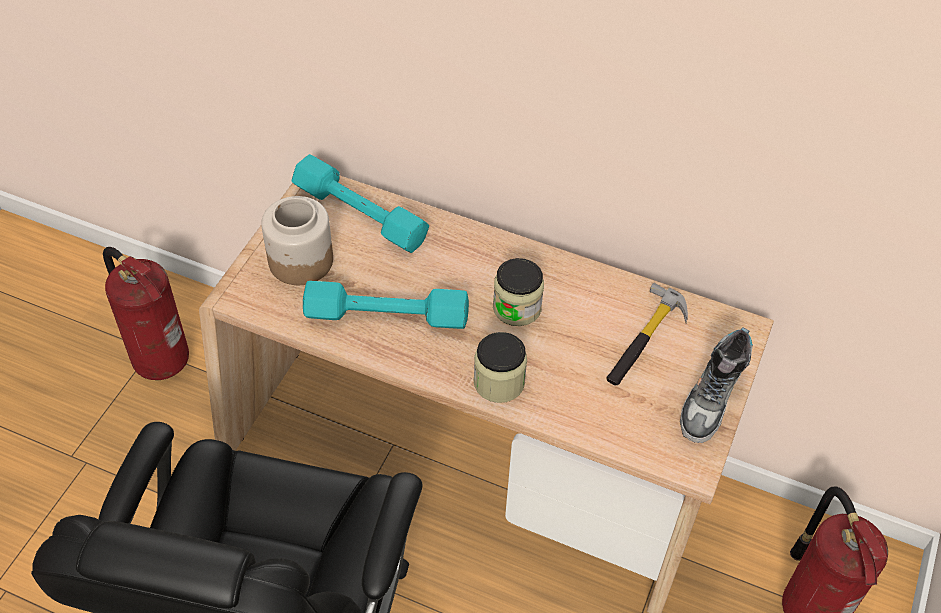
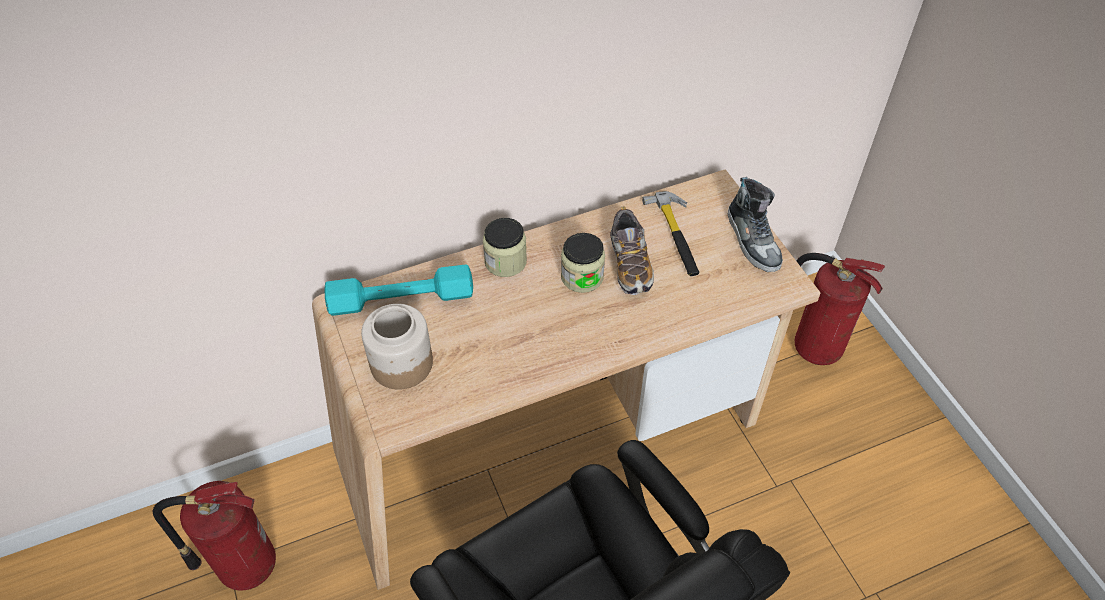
camera: 45 degrees left, 0 degrees up
(386, 316) = (509, 350): turquoise dumbbell -> none
(499, 382) = (631, 331): jar -> jar (505, 262)
(570, 330) = (630, 264): none -> shoe

